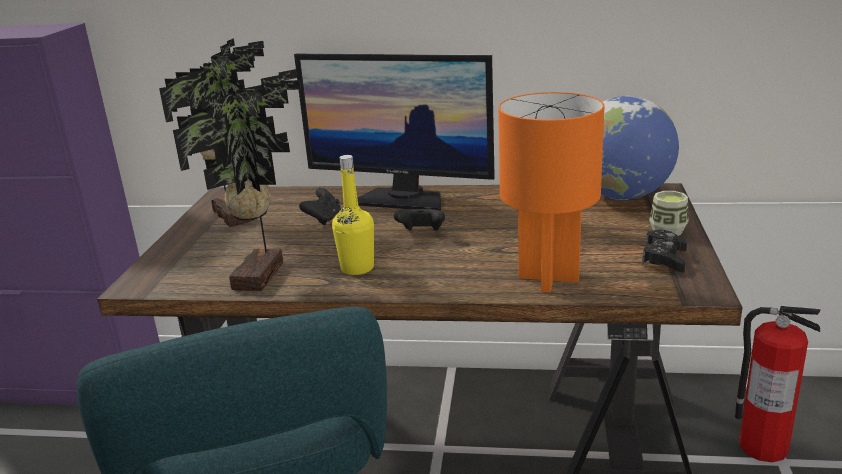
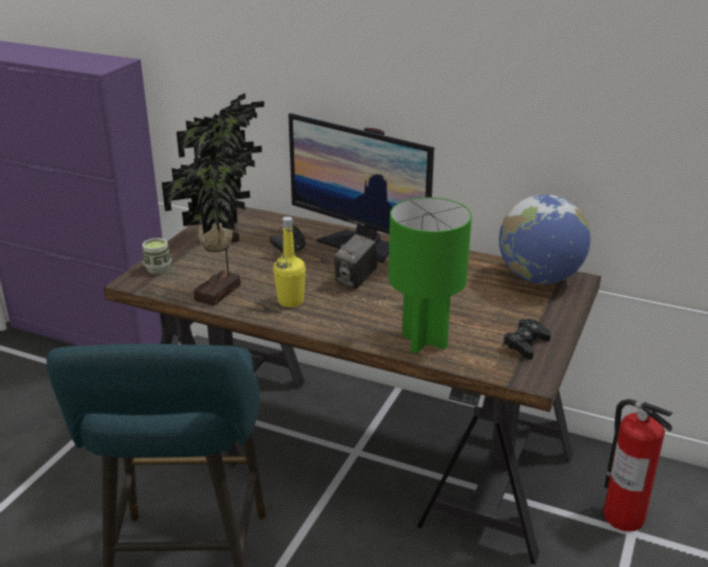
camera: 15 degrees right, 5 degrees up
(421, 233) = (356, 280): black game controller -> camera
(547, 278) = (423, 341): orange table lamp -> green table lamp
(667, 231) = (549, 320): cup -> cup (158, 268)

